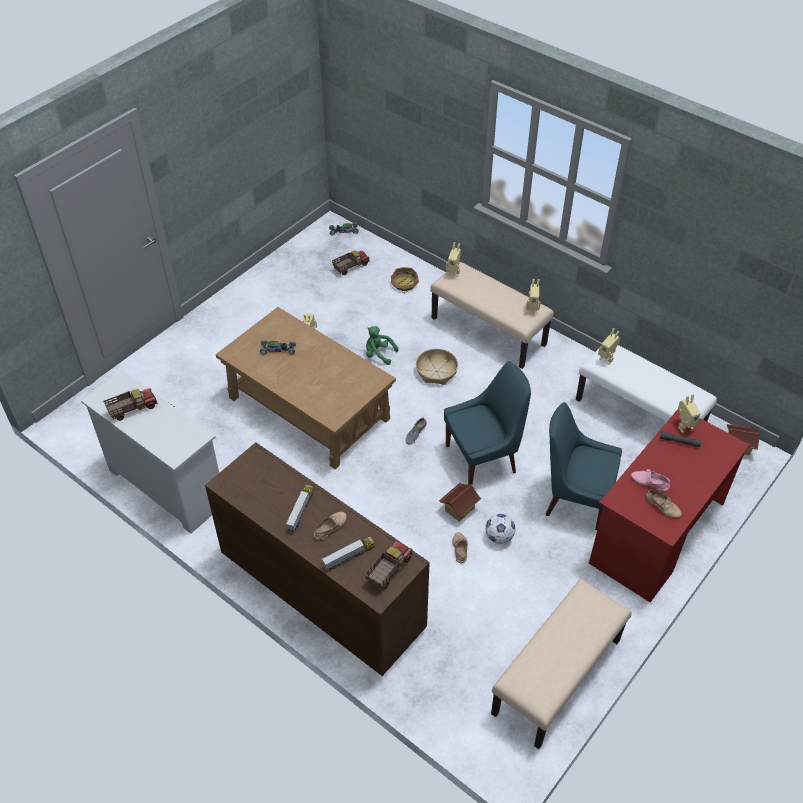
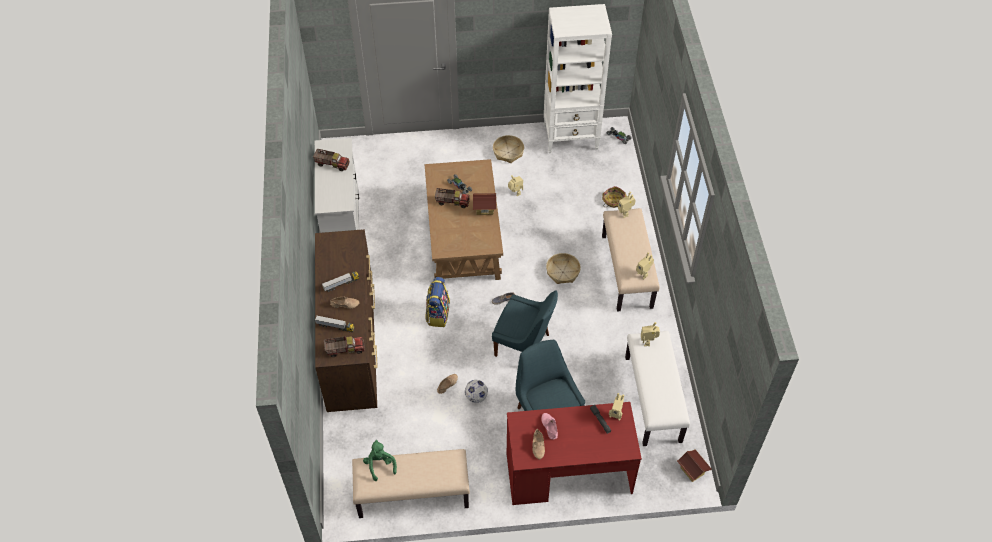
camera: 45 degrees right, 5 degrees up
(258, 307) = (508, 152): none -> basket
(302, 257) = (571, 137): none -> white bookcase
(350, 267) = (593, 165): toy truck -> toy truck (452, 202)
(370, 494) = (437, 314): none -> backpack
(379, 354) = (542, 235): green plush toy -> green plush toy (380, 465)
(459, 509) = (474, 363): toy house -> toy house (484, 209)

